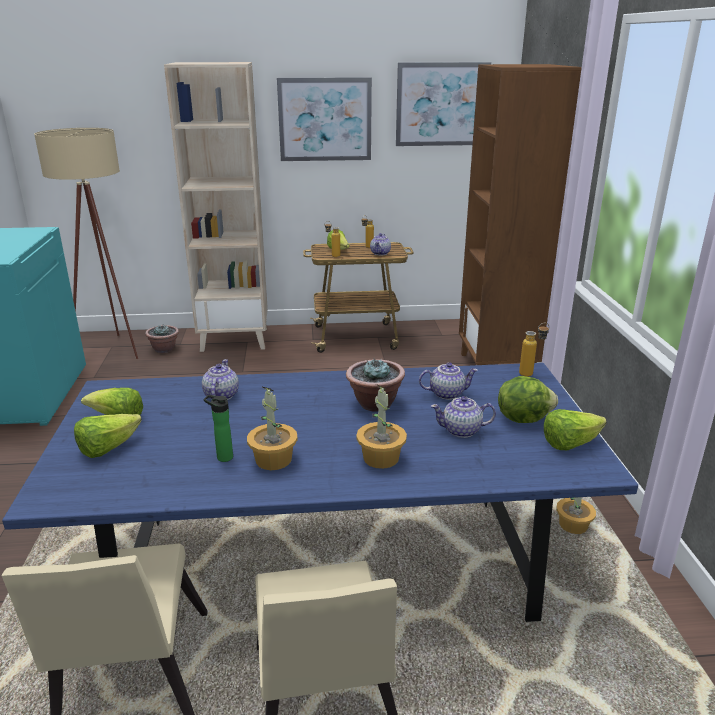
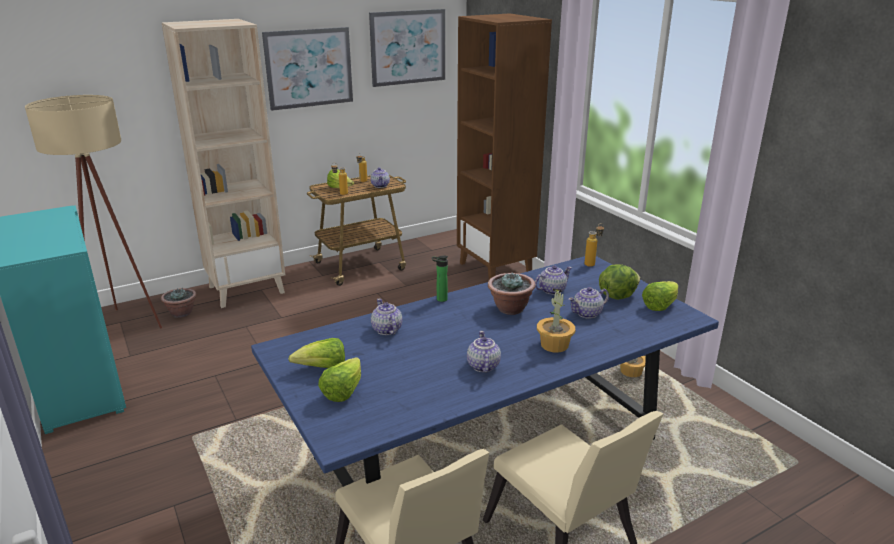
camera: 25 degrees left, 0 degrees up
(222, 457) = (442, 373): bottle -> bottle (440, 299)
(273, 460) = (482, 366): potted plant -> teapot

